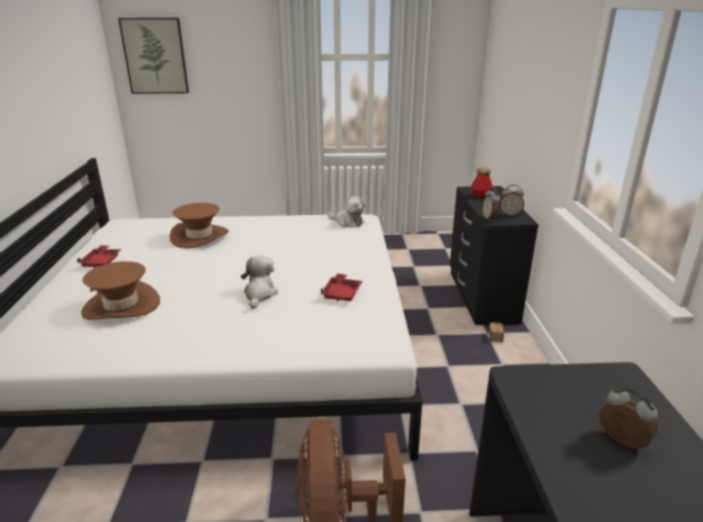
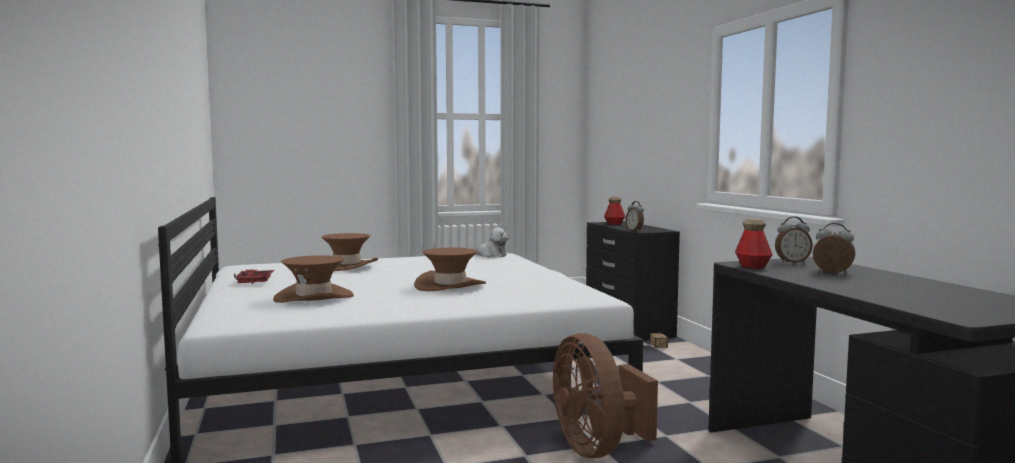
camera: 15 degrees left, 20 degrees down
(155, 56) = (263, 111): picture -> none
(259, 294) = (450, 286): plush toy -> brown hat
(342, 293) = (529, 282): red tray -> none
(509, 215) = (650, 229): alarm clock -> alarm clock (792, 262)
(526, 397) = (752, 267): none -> bottle

